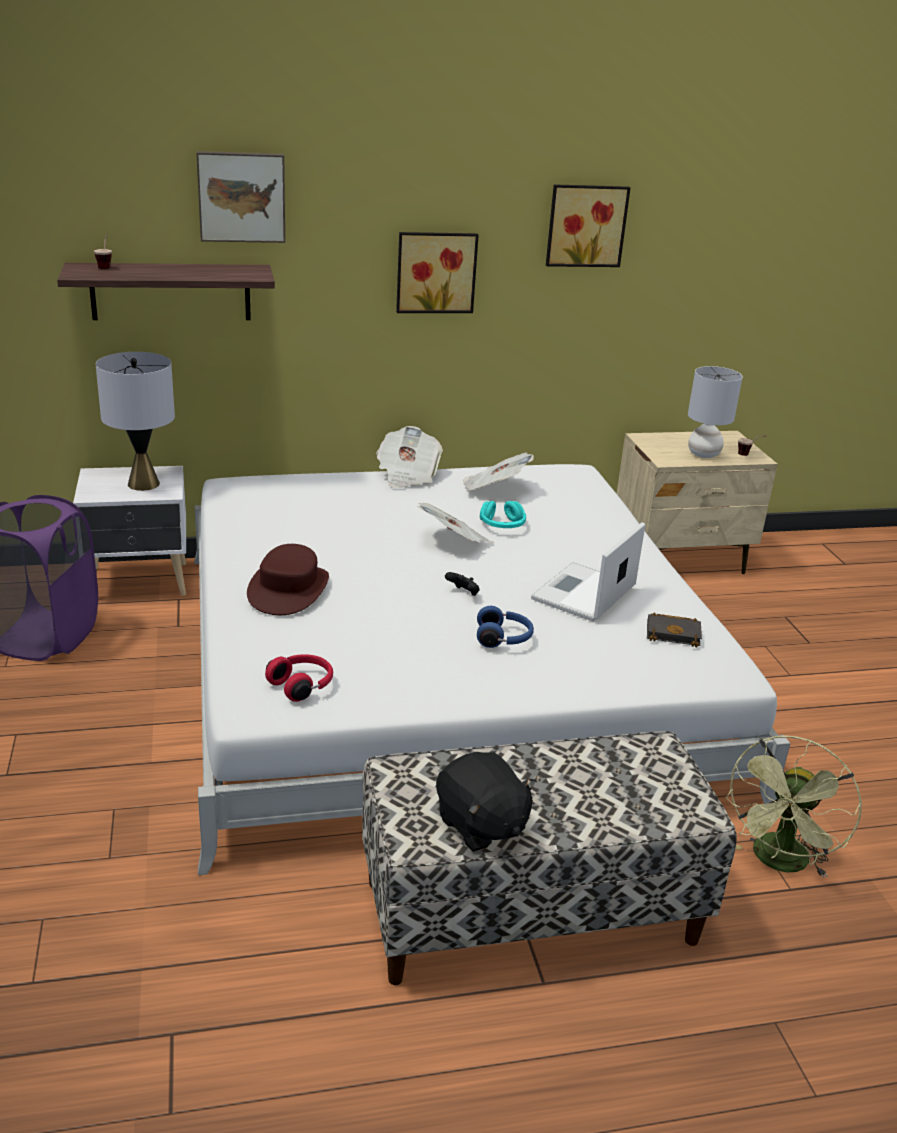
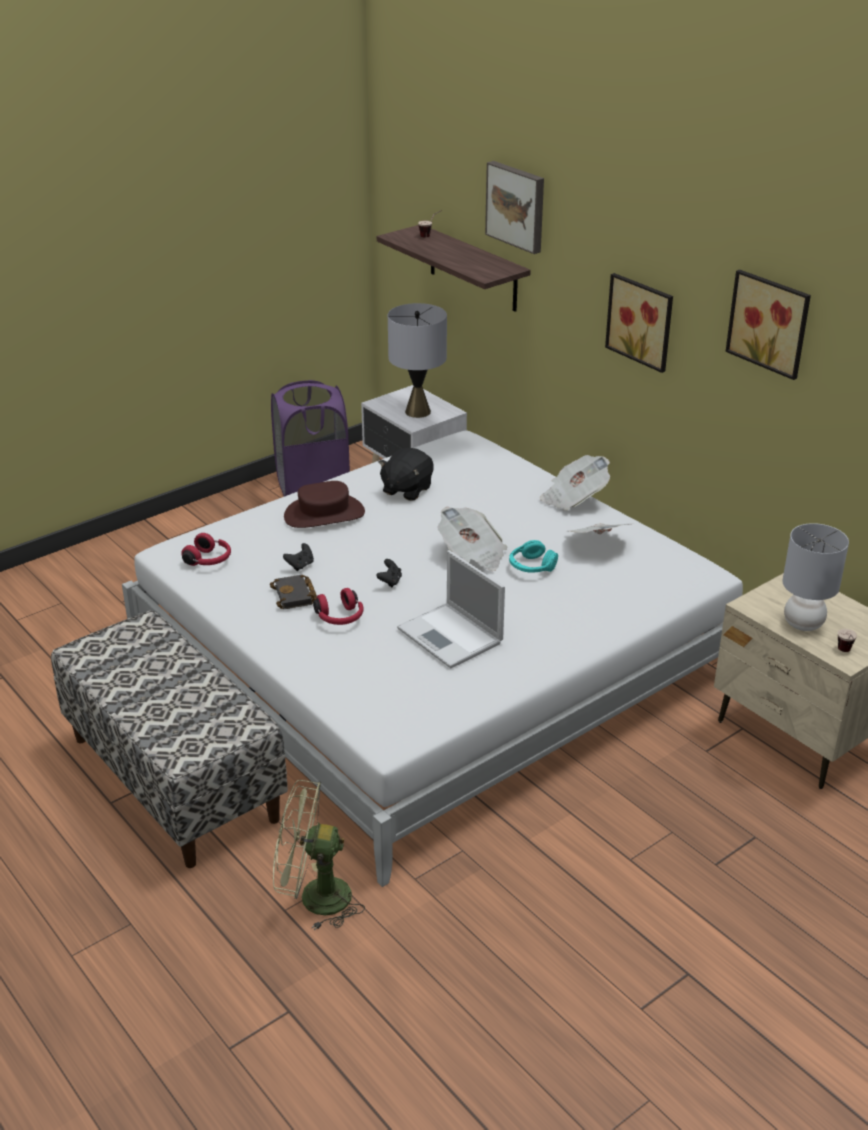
camera: 65 degrees right, 5 degrees up
(379, 632) = (300, 565): none -> black game controller
(481, 825) = (109, 670): black plush toy -> black plush toy (406, 490)
(504, 638) = (340, 618): blue headphones -> red headphones
(583, 594) = (451, 636): laptop -> laptop turned 135 degrees counterclockwise
(674, 633) = (429, 697): black book -> black book (295, 596)

